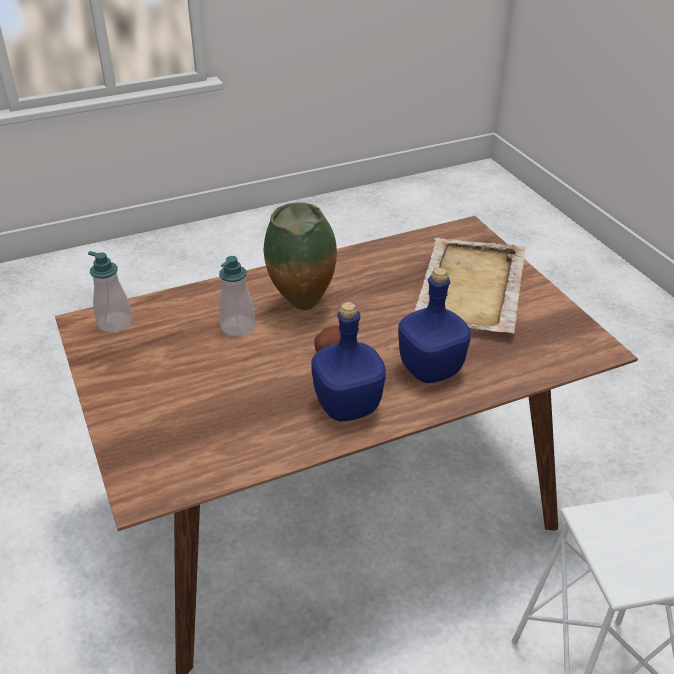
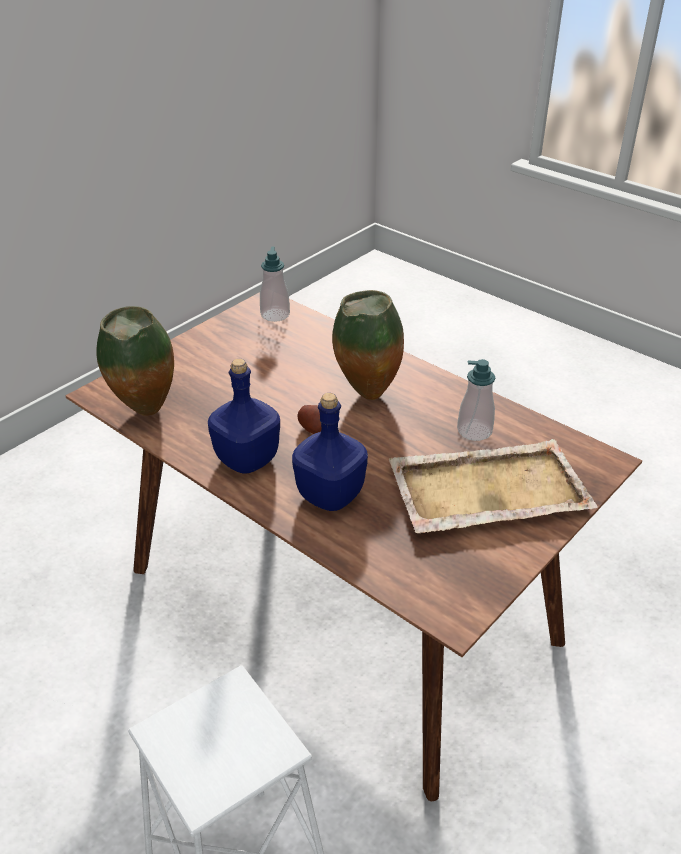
camera: 65 degrees right, 0 degrees up
(214, 462) = (146, 413): none -> vase
(238, 327) = (313, 370): soap dispenser -> soap dispenser (474, 431)

